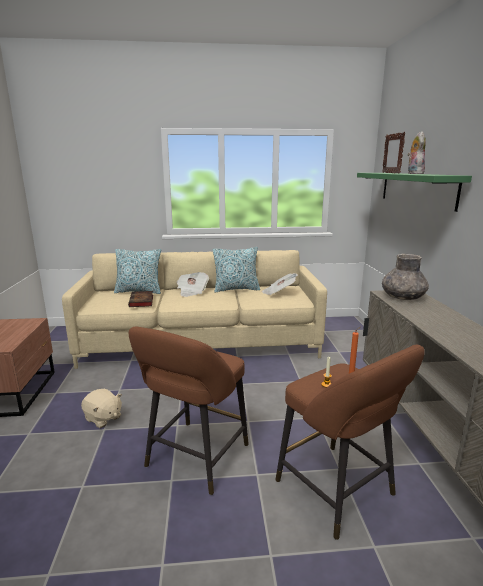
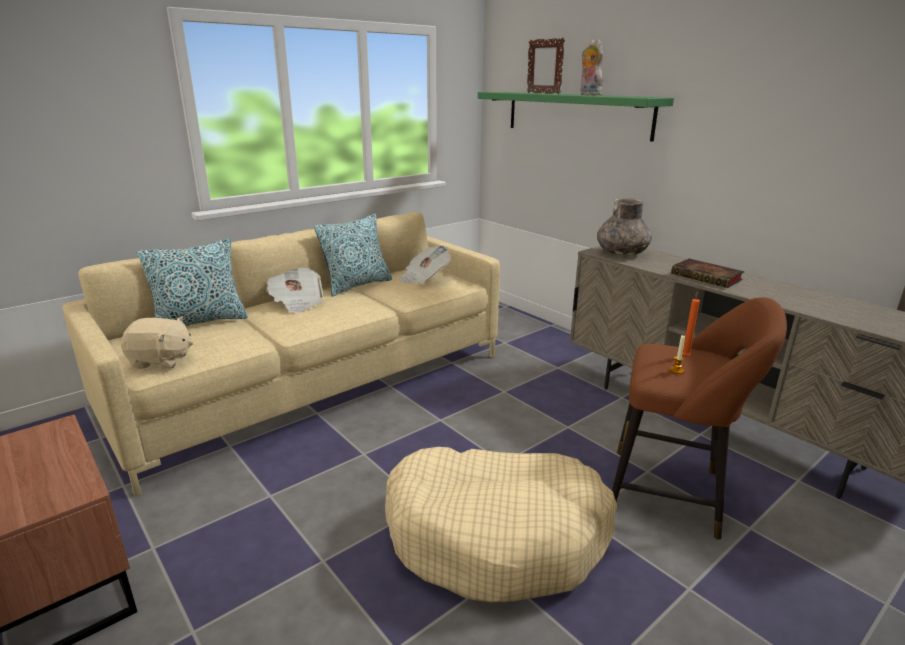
camera: 35 degrees left, 5 degrees up
(103, 418) = (300, 547): beige plush toy -> beige plush toy (161, 360)
(141, 301) = (237, 337): book -> book (708, 277)
(194, 459) = (497, 535): brown stool -> beige dog bed

